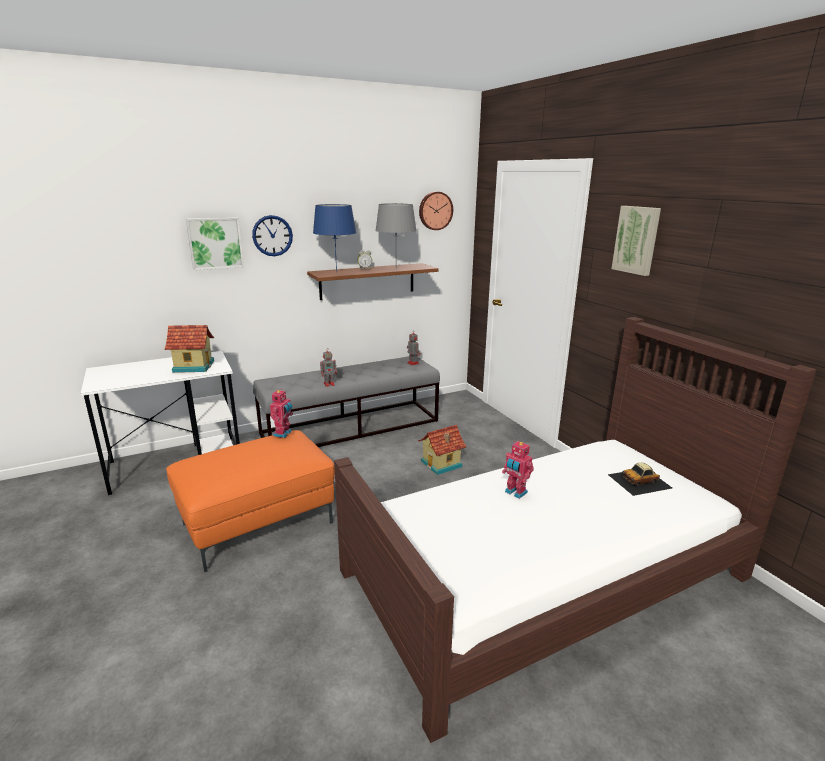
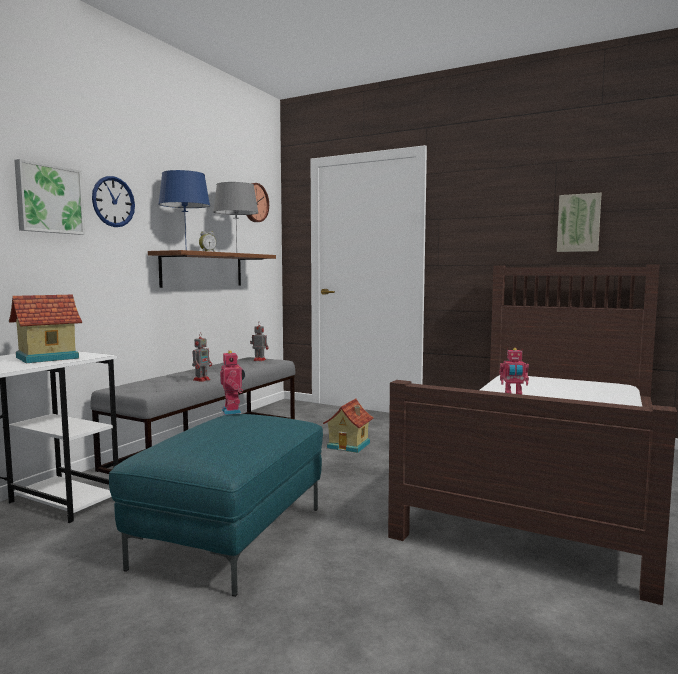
camera: 35 degrees left, 15 degrees down
(258, 522) = (230, 536): orange ottoman -> turquoise ottoman
(637, 240) = (485, 203): picture -> picture (578, 223)
(640, 481) = (568, 383): toy car -> none

